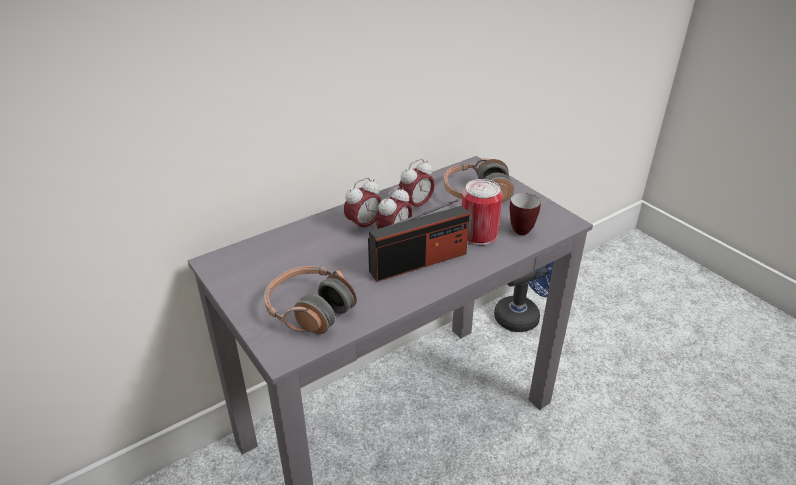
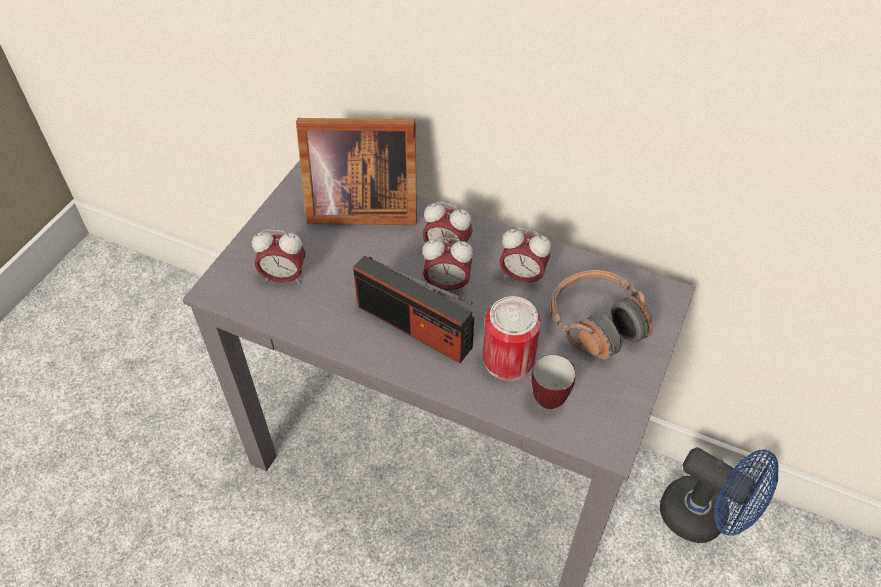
camera: 60 degrees right, 15 degrees up
(277, 249) = (358, 206): none -> picture frame
(310, 310) = (284, 277): headphones -> alarm clock

